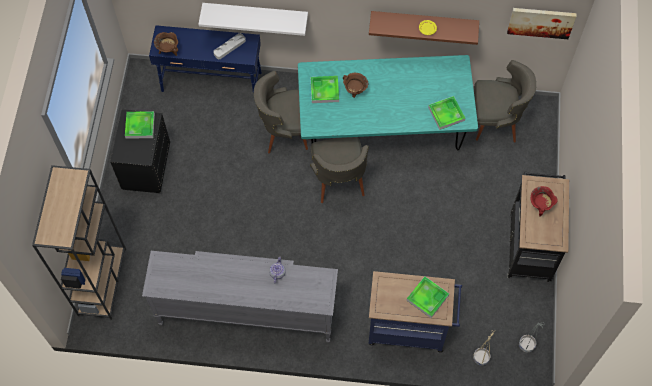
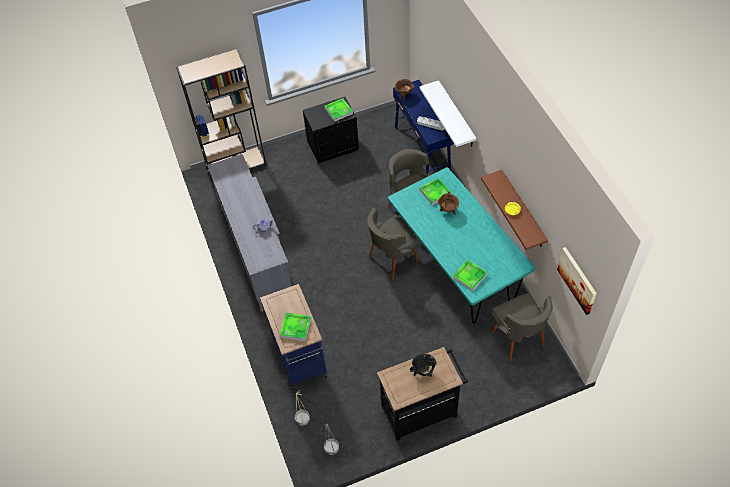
camera: 65 degrees right, 10 degrees down
(540, 206) = (423, 371): red cooking pot -> black cooking pot

